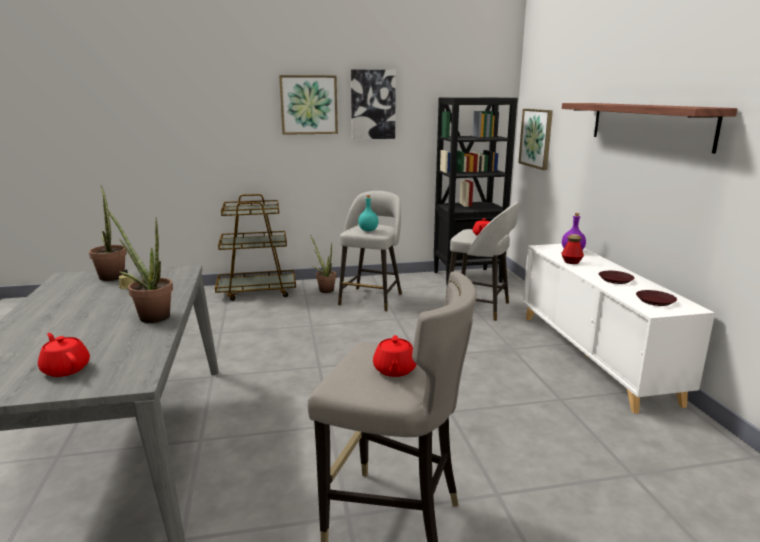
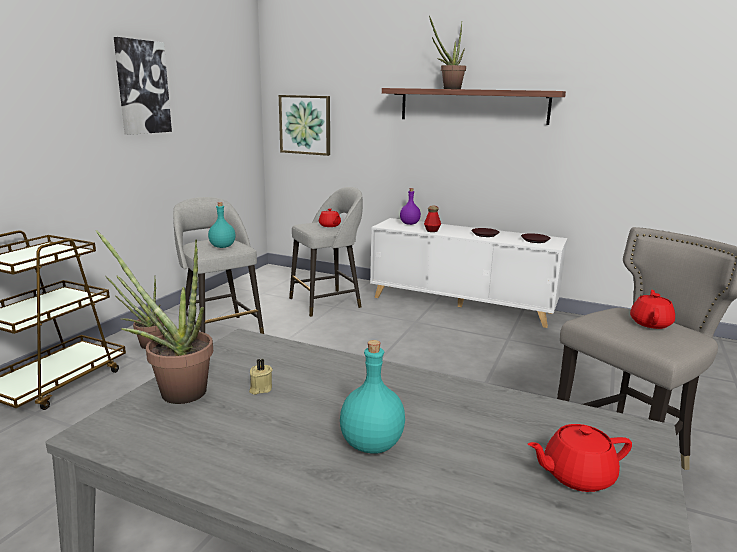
camera: 55 degrees left, 0 degrees up
(79, 319) = (370, 444): none -> turquoise bottle
(150, 316) = (418, 391): potted plant -> potted plant (448, 88)
(309, 105) = (67, 85): picture -> none
(394, 370) = (650, 323): red teapot -> red teapot turned 105 degrees counterclockwise
(468, 277) = (260, 281): black bookcase -> none

